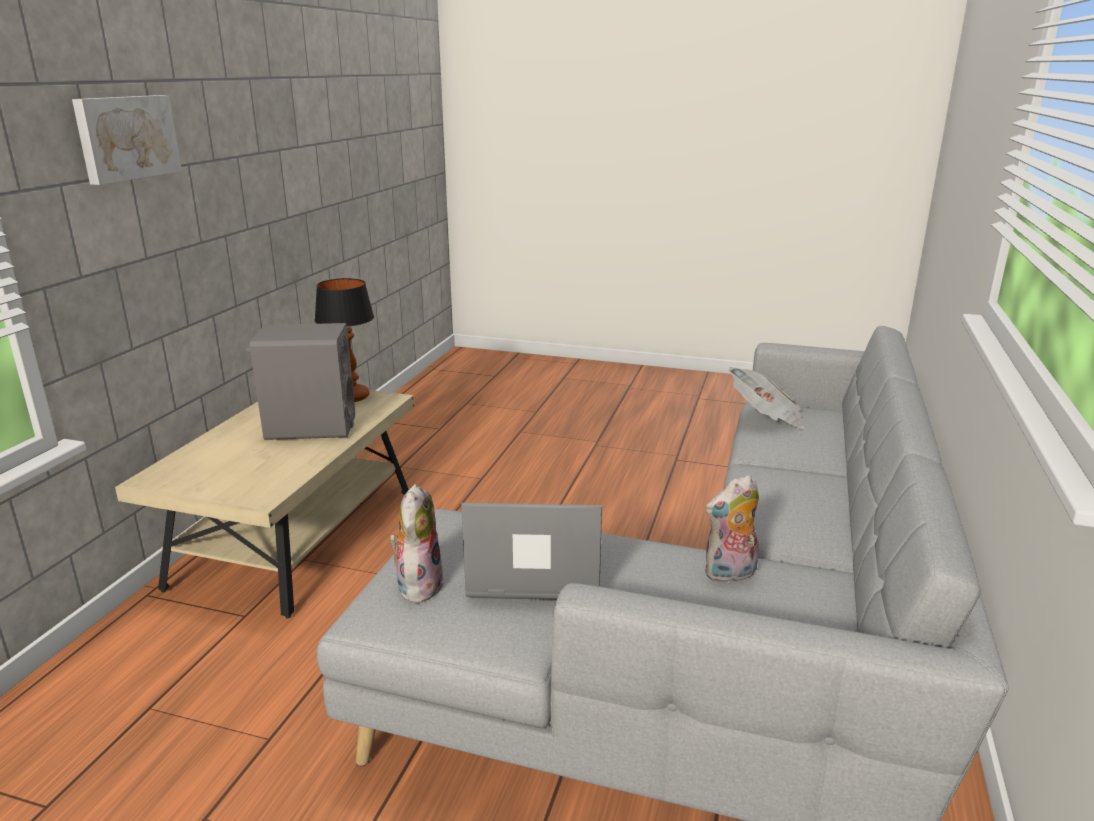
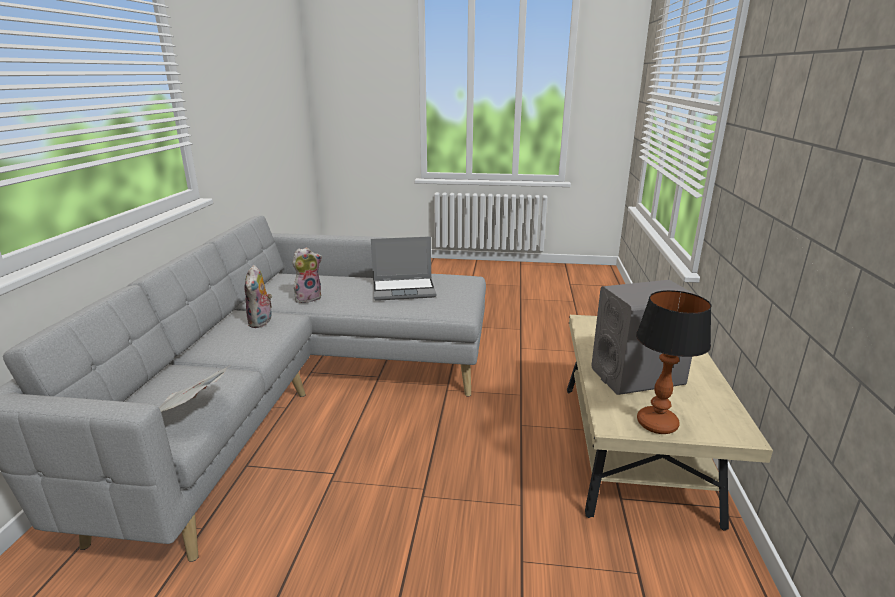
camera: 170 degrees right, 0 degrees up
(126, 137) = (777, 103): picture -> none
(418, 585) = (454, 284): plush toy -> plush toy (261, 322)

